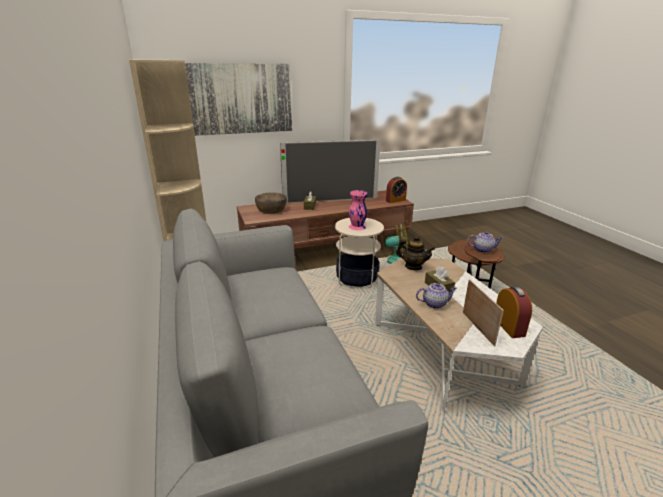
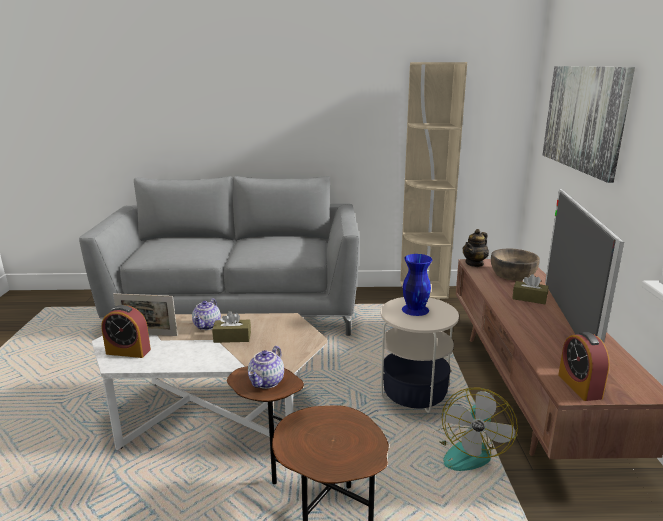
camera: 110 degrees right, 5 degrees down
(357, 227) = (414, 309): pink vase -> blue vase
(413, 267) = (291, 336): teapot -> teapot (474, 263)

